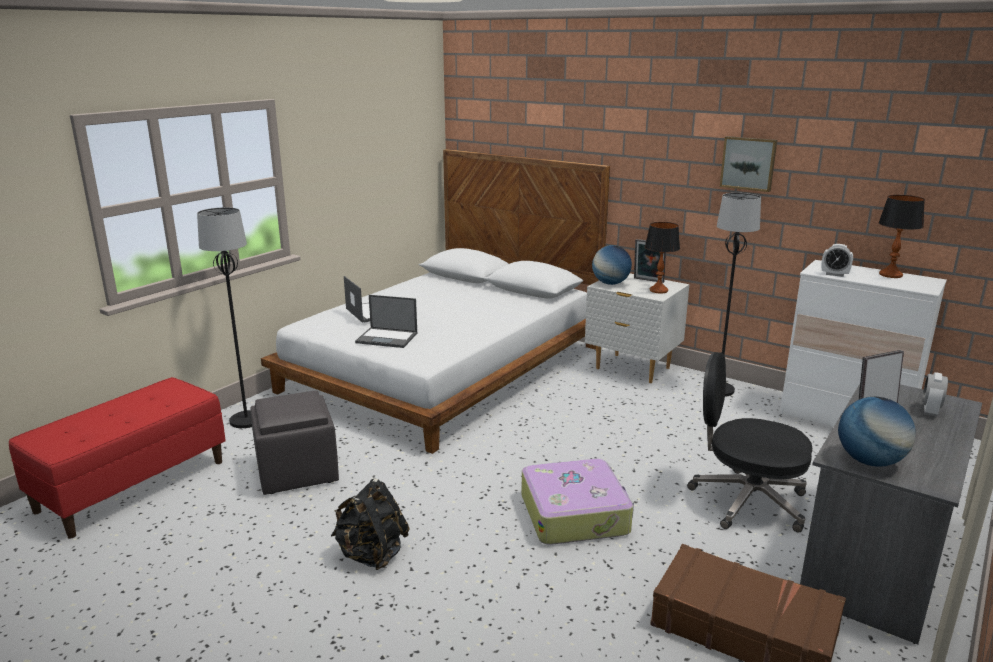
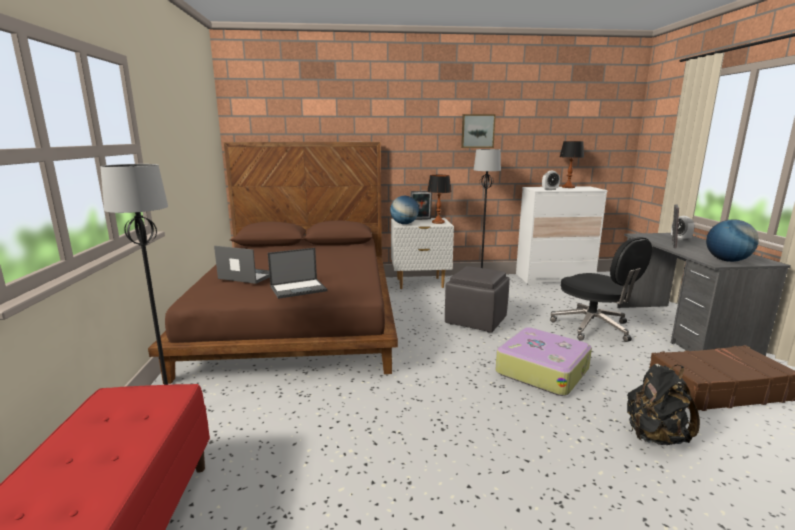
camera: 40 degrees left, 5 degrees down
(296, 471) = (302, 437): grey ottoman -> grey ottoman (475, 320)
(371, 554) = (483, 468): black backpack -> black backpack (654, 436)
(445, 368) = (300, 317): white bed -> brown bed
(746, 500) = (593, 327): black office chair -> black office chair turned 105 degrees counterclockwise

